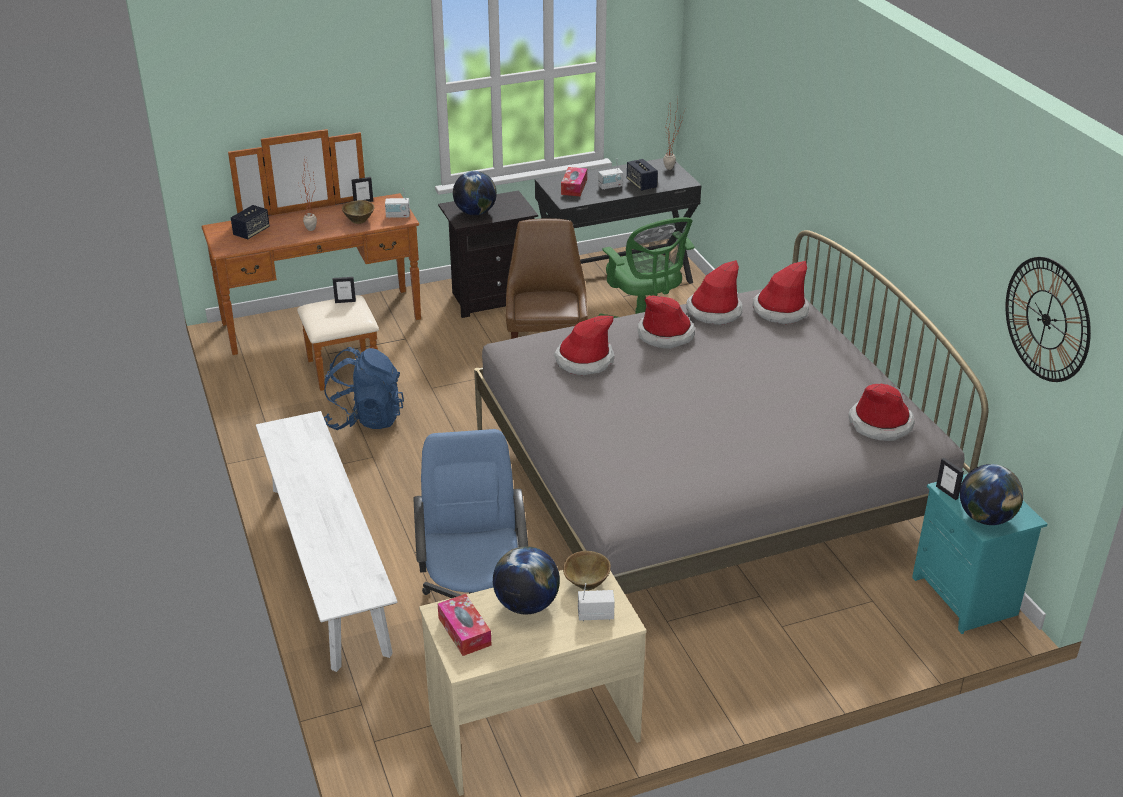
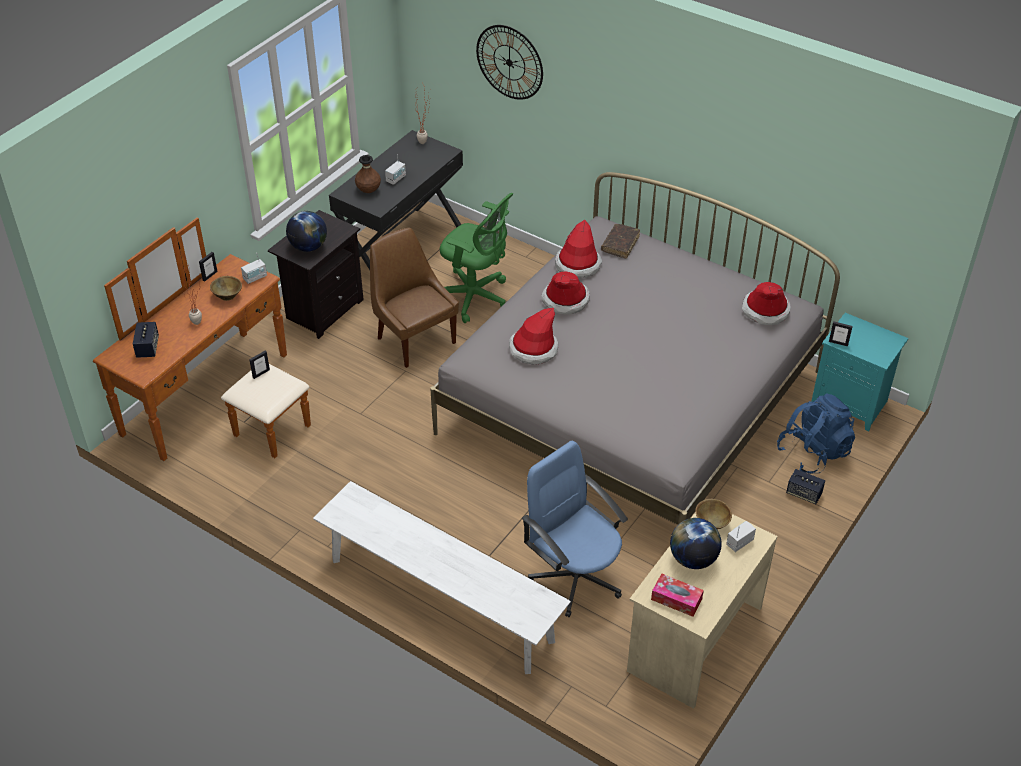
camera: 35 degrees left, 10 degrees up
(365, 419) = (337, 466): blue backpack -> blue backpack (813, 452)
(574, 187) = (368, 191): tissue box -> brown vase
(641, 184) = (417, 167): speaker -> speaker (804, 494)
(780, 311) = (620, 244): hat -> brown book
(985, 518) = (874, 351): globe -> none
(1046, 319) = (889, 207): wall clock -> wall clock (509, 62)

